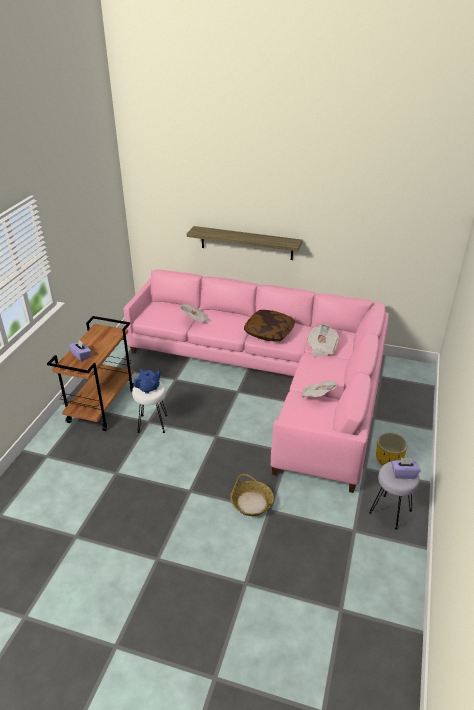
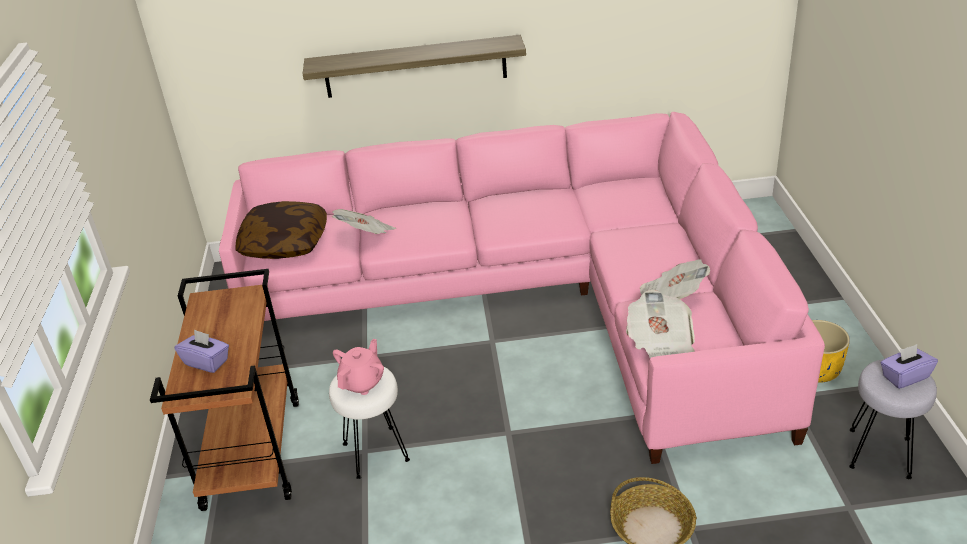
camera: 20 degrees left, 0 degrees up
(148, 388) = (362, 382): blue teapot -> pink teapot
(269, 332) = (511, 218): pillow -> pillow (285, 243)
(321, 348) = (617, 217): newspaper -> newspaper (660, 344)

